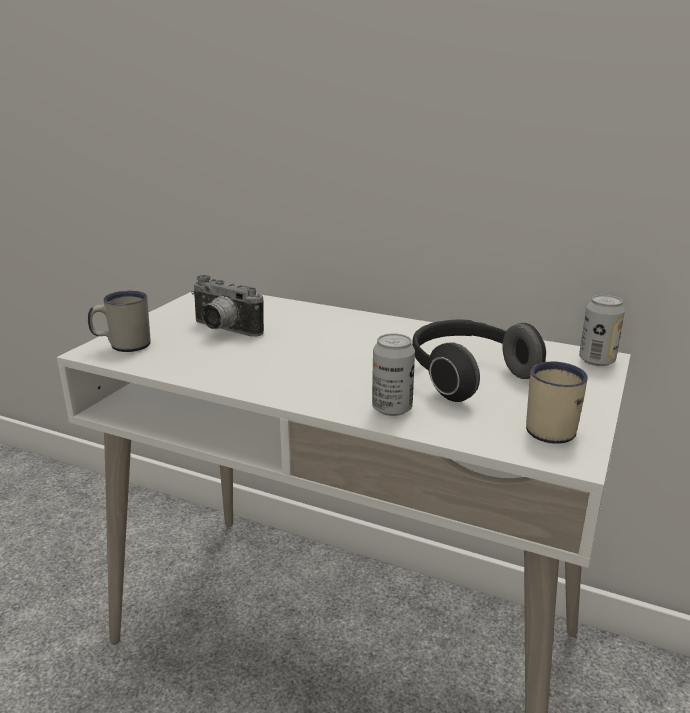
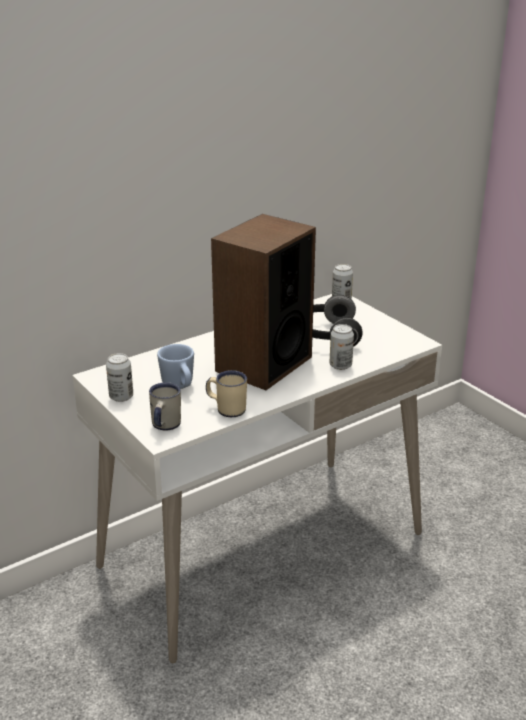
camera: 60 degrees left, 5 degrees up
(174, 312) = (121, 397): none -> can
(222, 330) = (179, 386): camera -> blue mug
(330, 358) = (263, 364): none -> speaker
(547, 426) = (391, 337): beige mug -> beige mug (226, 408)

